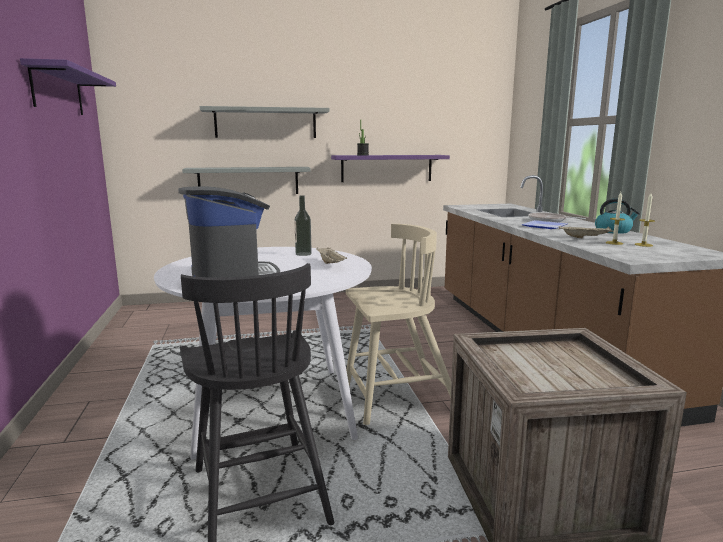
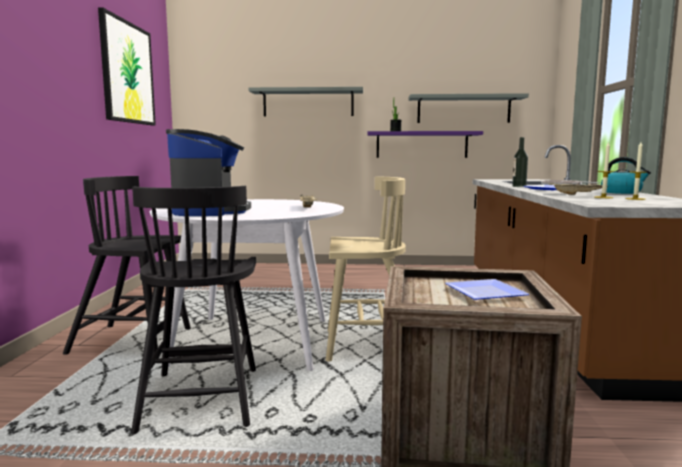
camera: 15 degrees right, 5 degrees down
(58, 91) = (127, 73): purple shelf -> picture
(132, 426) = (133, 340): none -> black chair
(248, 181) = (291, 155): grey shelf -> grey shelf (463, 109)
(303, 254) = (294, 203): bottle -> bottle (519, 186)
(569, 363) = (488, 293): none -> plate

